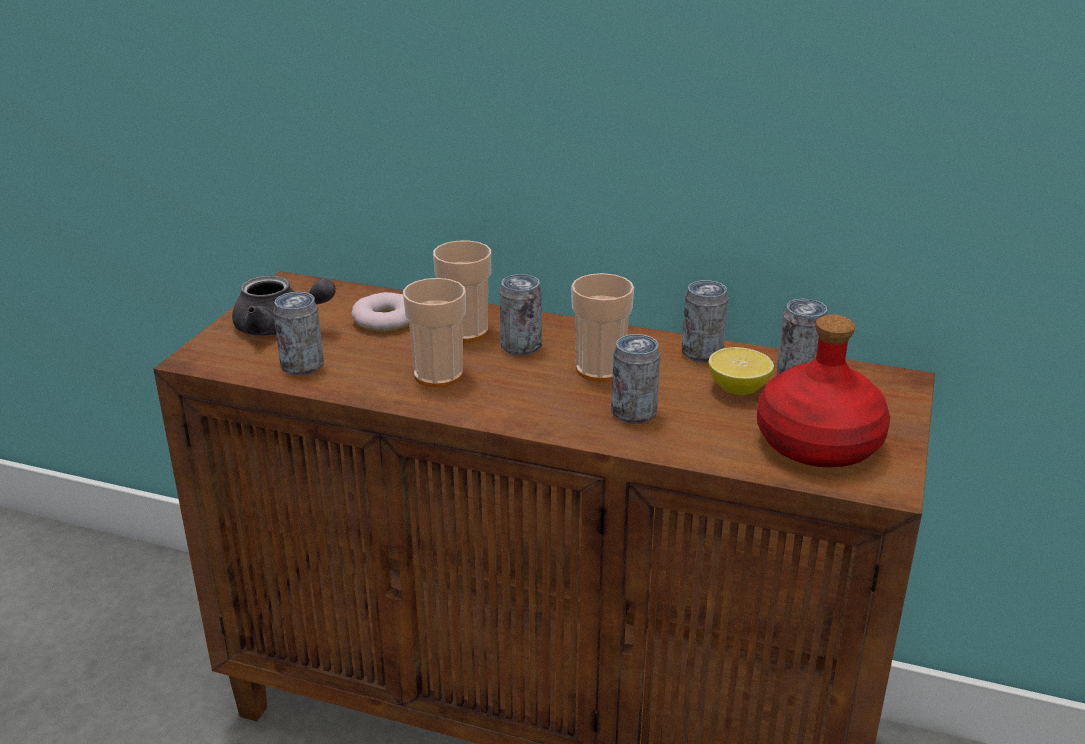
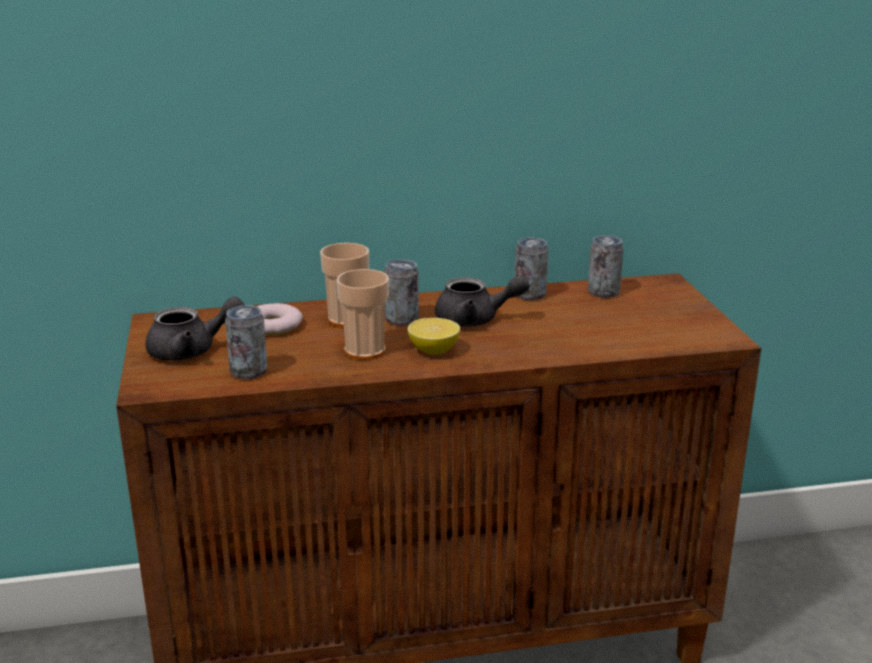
camera: 30 degrees left, 5 degrees down
(600, 369) = (475, 320): cup -> grey teapot
(634, 413) = (531, 339): can -> none
(738, 389) = (578, 309): lemon -> lemon (433, 350)
(819, 444) = (664, 327): red bottle -> none

